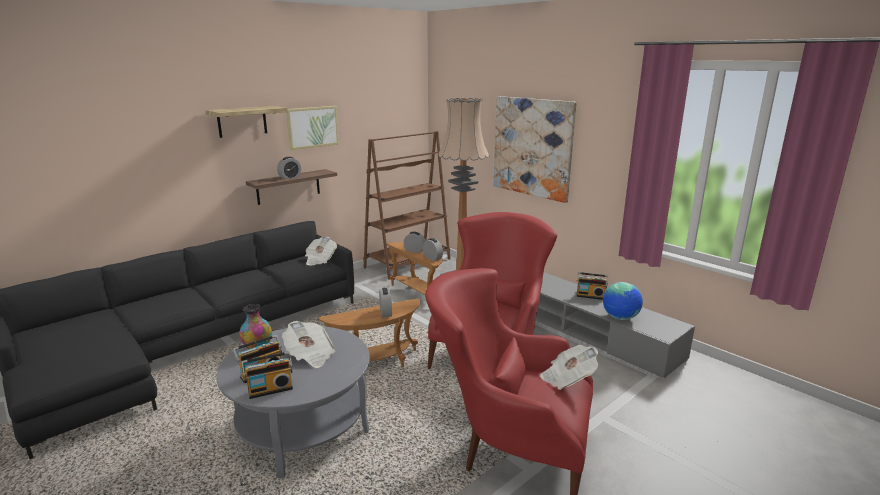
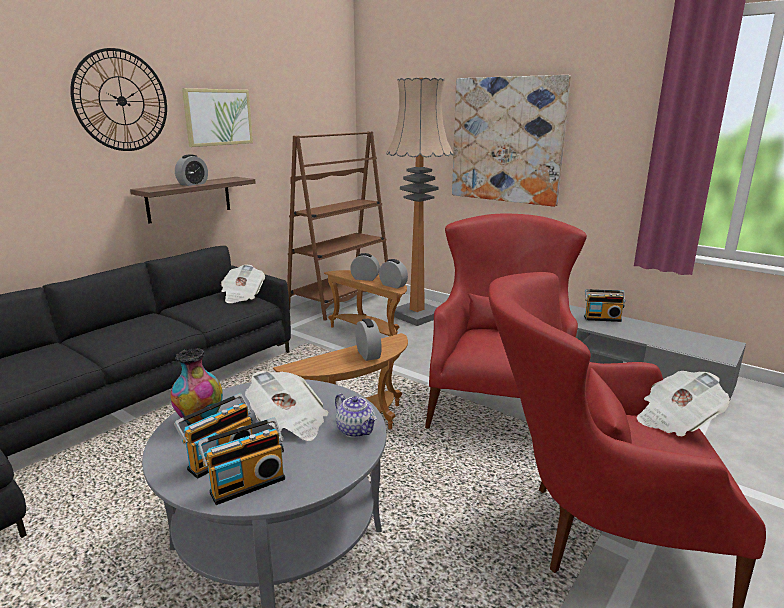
camera: 10 degrees left, 0 degrees up
(242, 121) = (121, 101): shelf -> wall clock
(348, 364) = (356, 430): none -> teapot
(620, 318) = (655, 340): globe -> none

